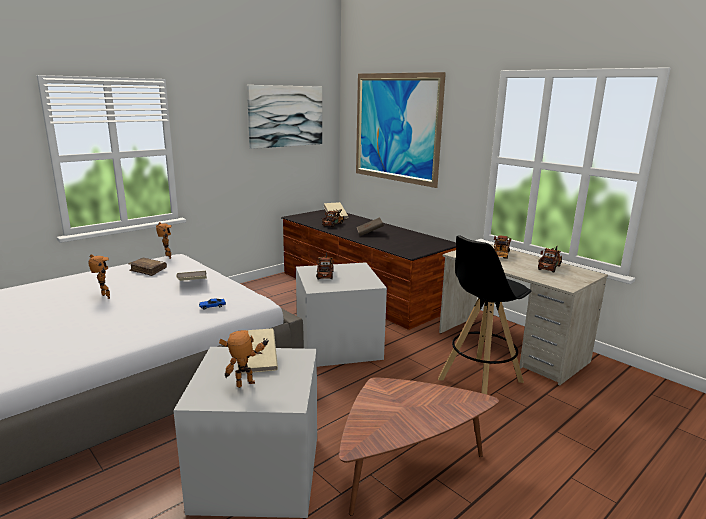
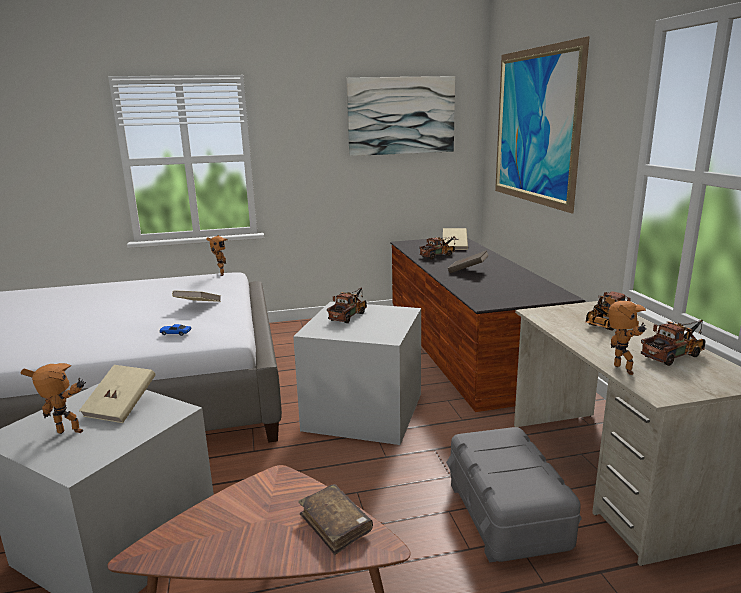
camera: 30 degrees right, 0 degrees up
(104, 297) = (107, 307): toy robot -> toy robot (620, 370)
(148, 270) = (184, 285): brown book -> brown book (335, 525)
(479, 380) = (506, 514): black stool -> grey storage box

